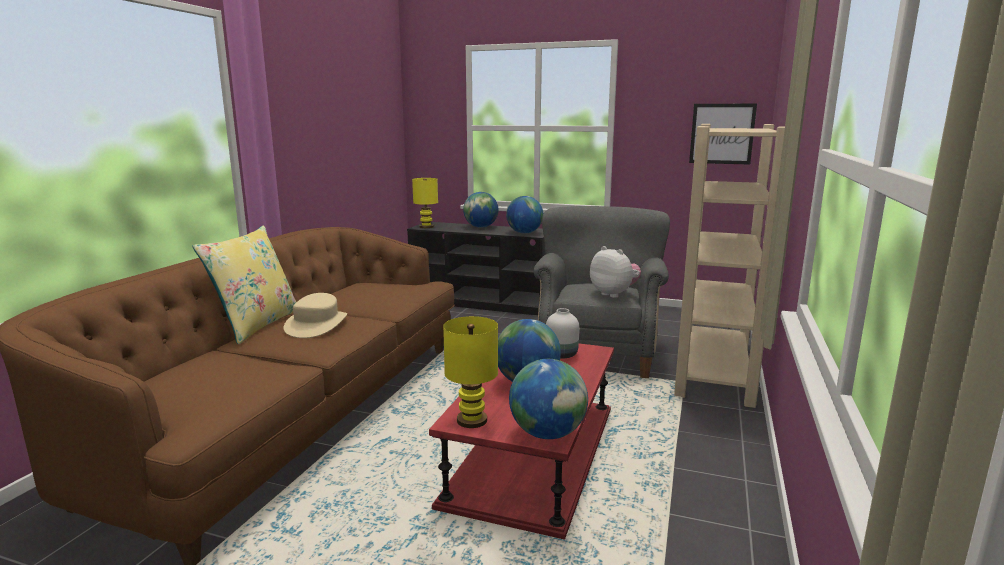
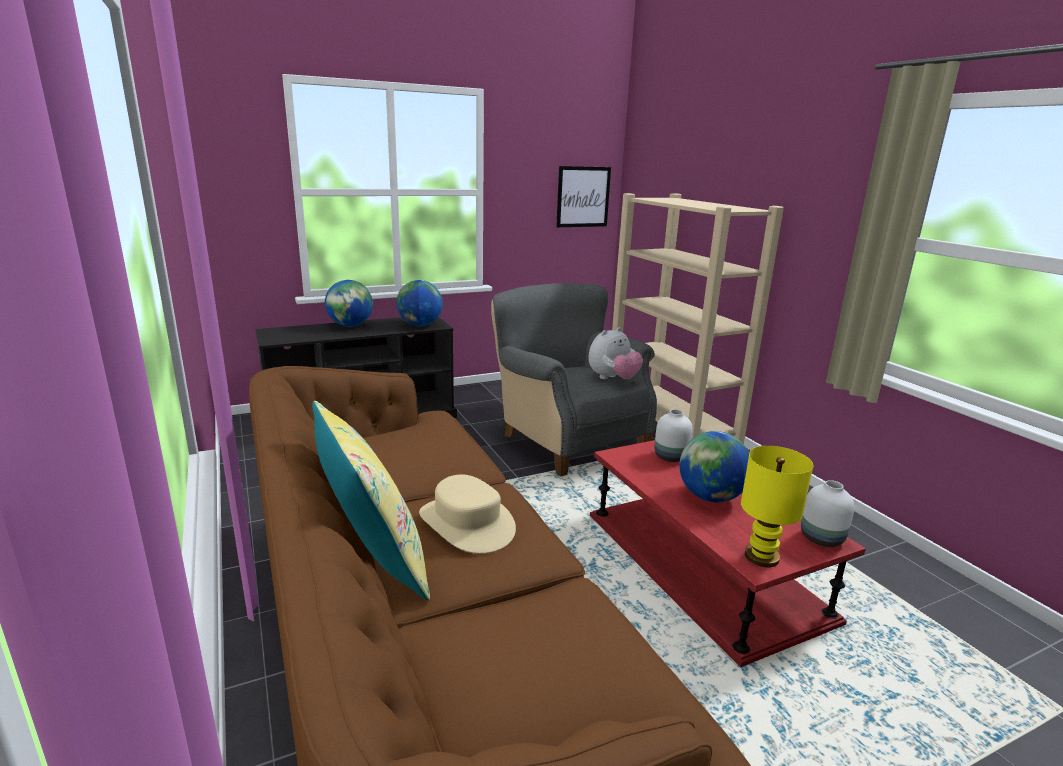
camera: 45 degrees left, 5 degrees up
(426, 227) = (279, 338): yellow table lamp -> none
(547, 434) = (822, 538): globe -> white vase
(614, 294) = (613, 379): plush toy -> plush toy turned 135 degrees clockwise

